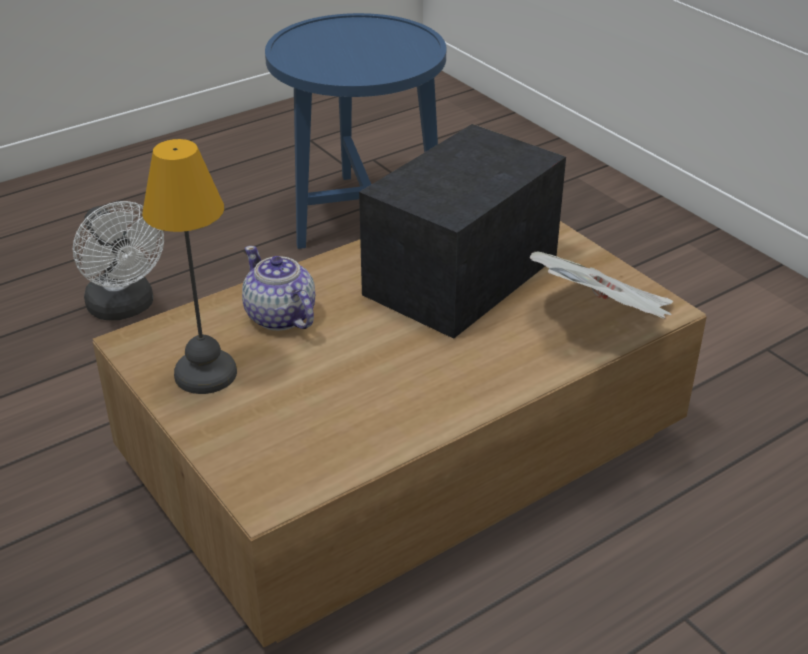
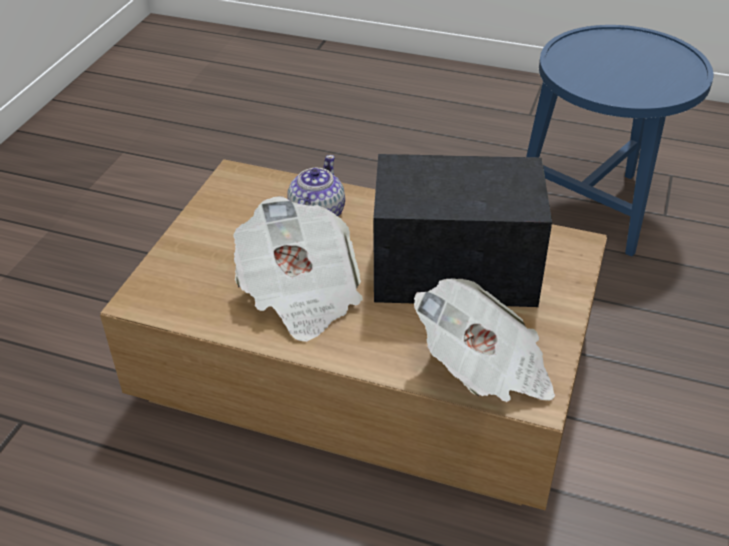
camera: 55 degrees right, 5 degrees up
(125, 308) = (368, 171): white fan -> none
(206, 372) = (232, 216): table lamp -> none
(391, 377) = (300, 294): none -> newspaper

